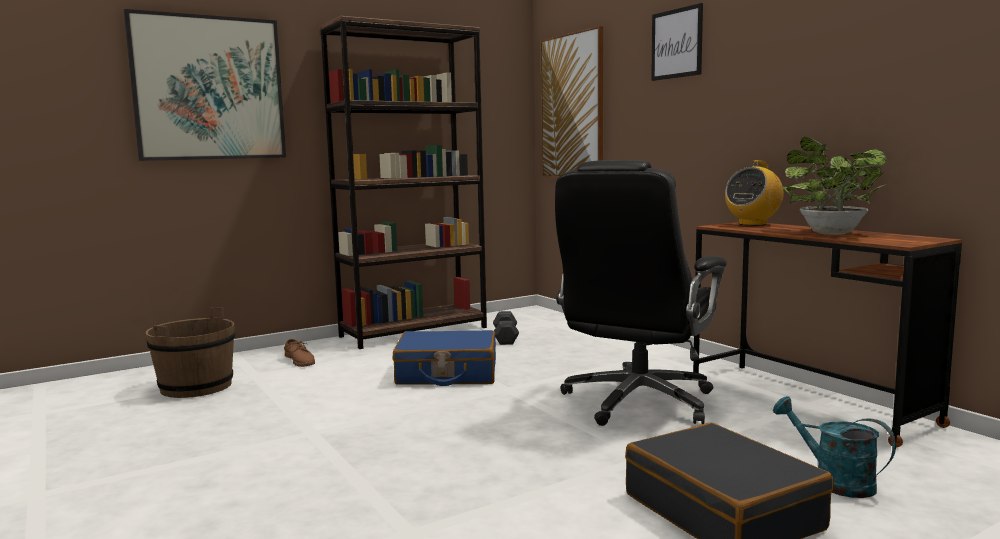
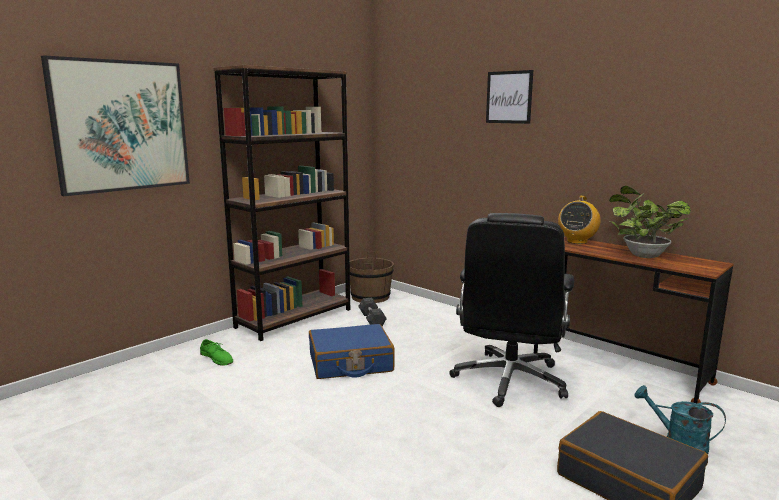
camera: 15 degrees left, 5 degrees up
(196, 387) = (142, 398): brown bucket -> brown bucket (370, 297)
(300, 360) = (217, 358): brown shoe -> green shoe
(573, 106) = (411, 133): picture -> none

